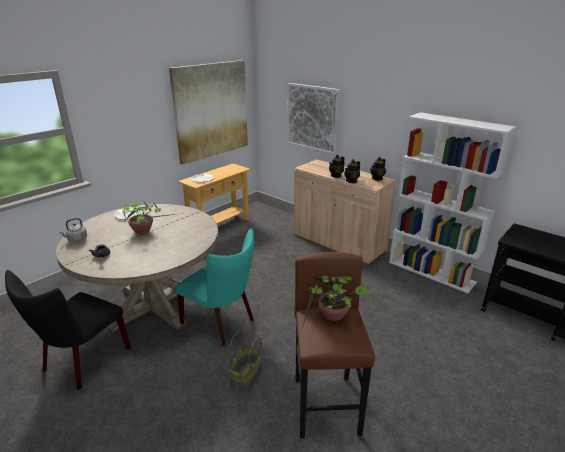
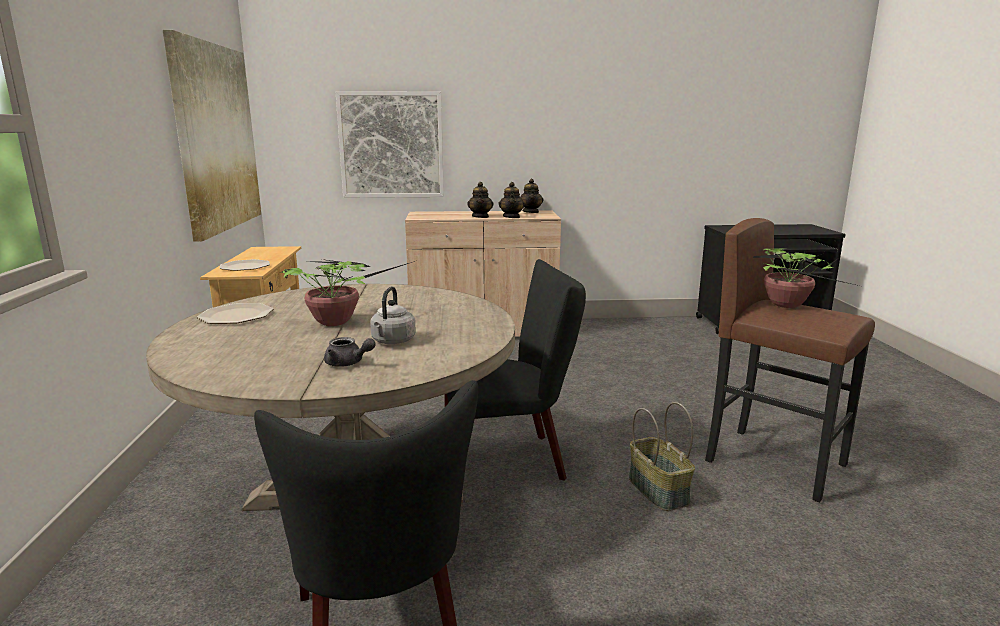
camera: 45 degrees left, 10 degrees down
(76, 239) = (216, 367): grey kettle -> grey kettle (392, 341)
(222, 323) = (511, 460): turquoise chair -> black chair
(431, 272) = (624, 323): white bookcase -> none

